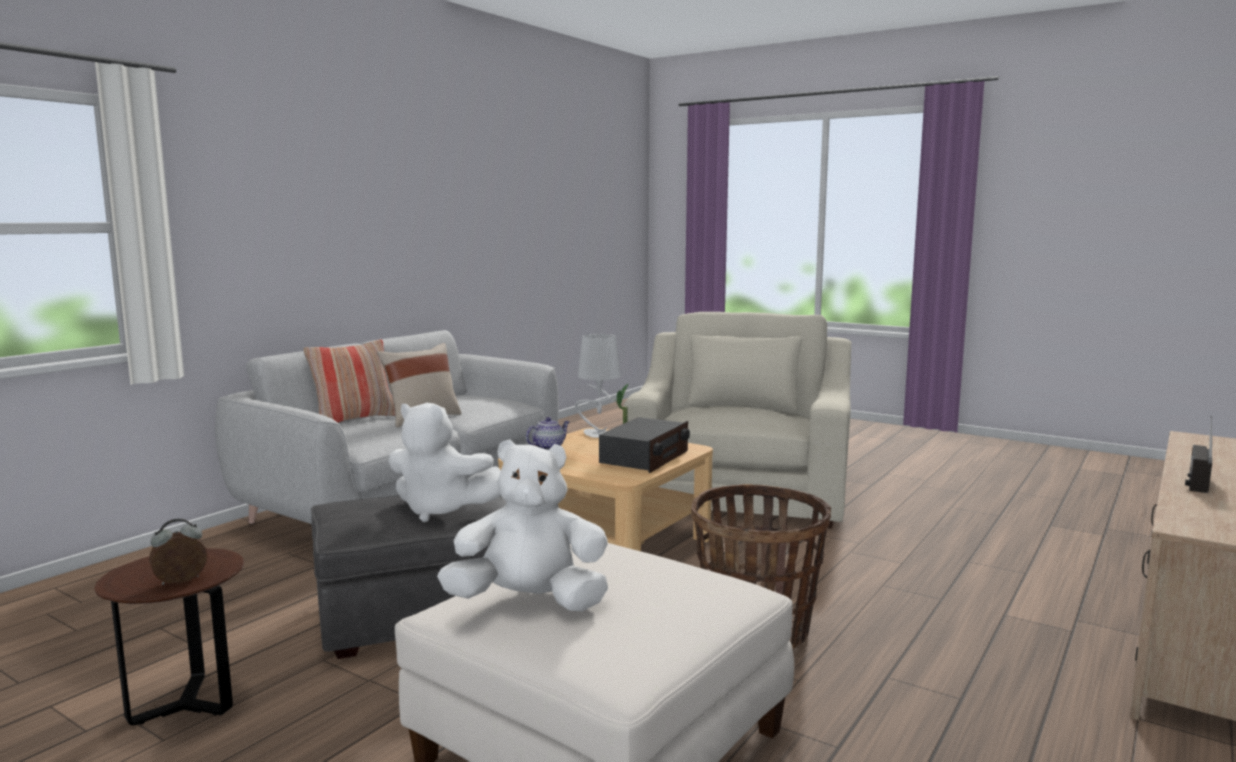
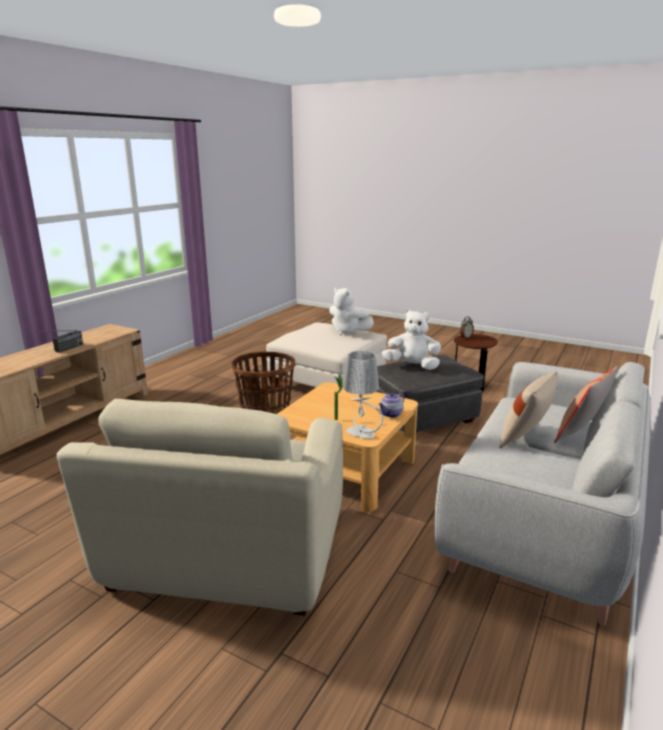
camera: 175 degrees right, 10 degrees up
(529, 602) = (348, 331): white plush toy -> white plush toy turned 45 degrees clockwise
(645, 457) = (319, 405): radio -> none

